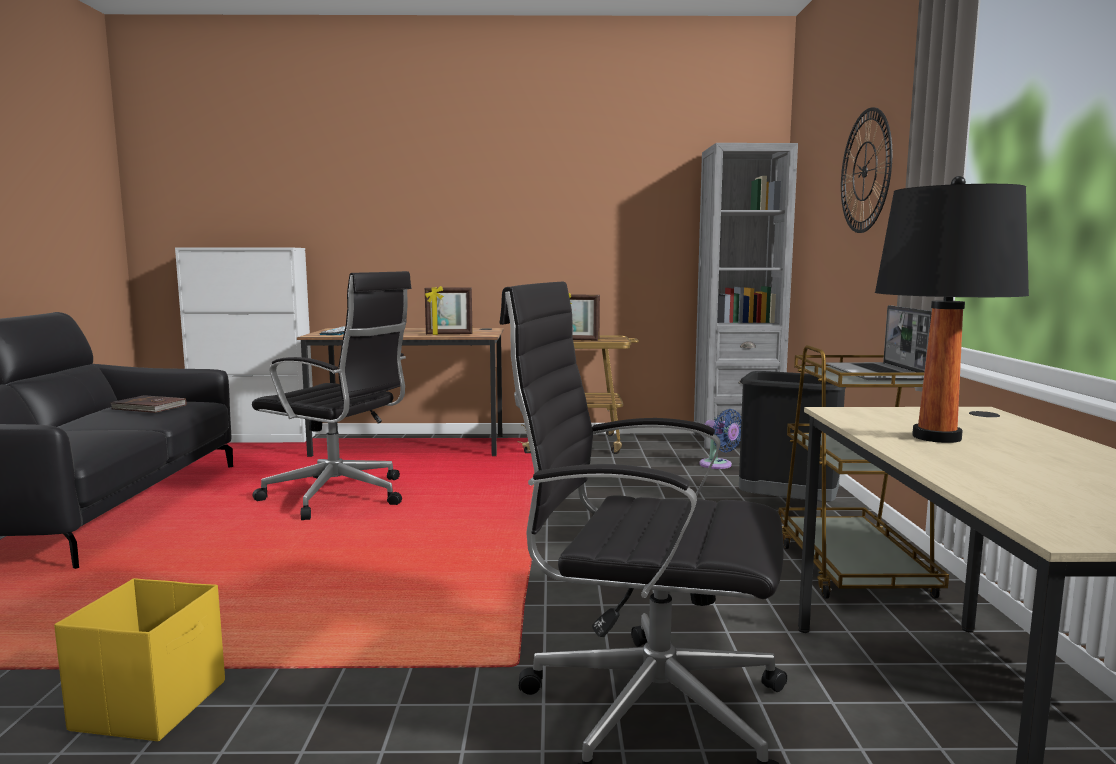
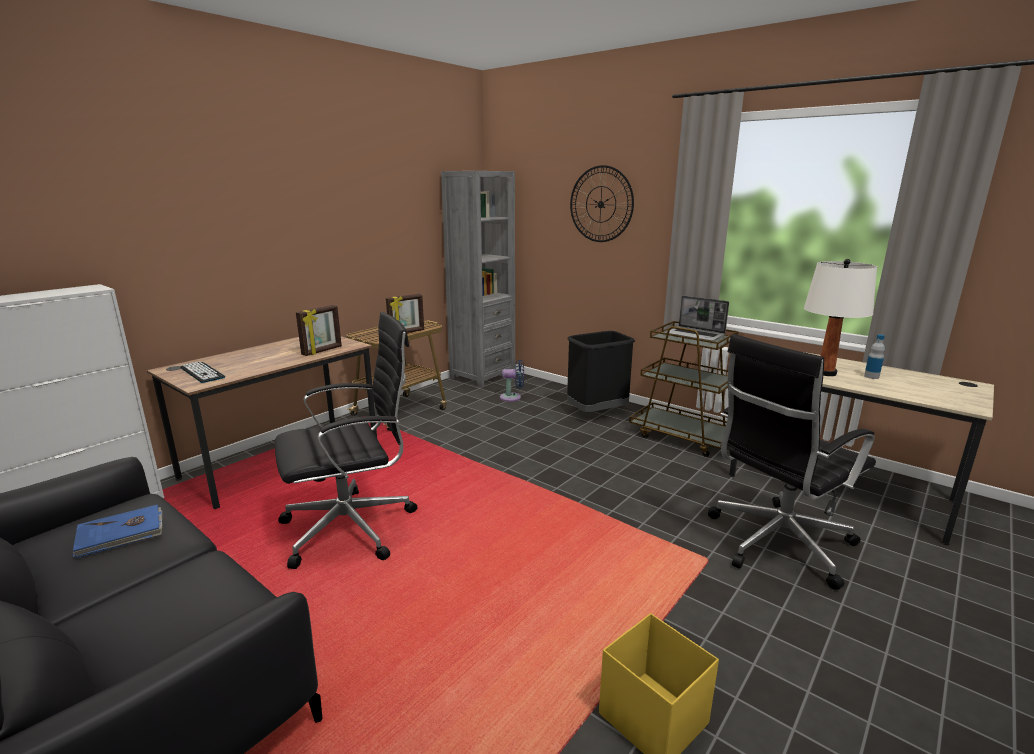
camera: 50 degrees left, 10 degrees up
(149, 407) = (121, 534): brown book -> blue book
(936, 437) = (825, 373): black table lamp -> white table lamp
(1026, 460) = (871, 376): none -> bottle

